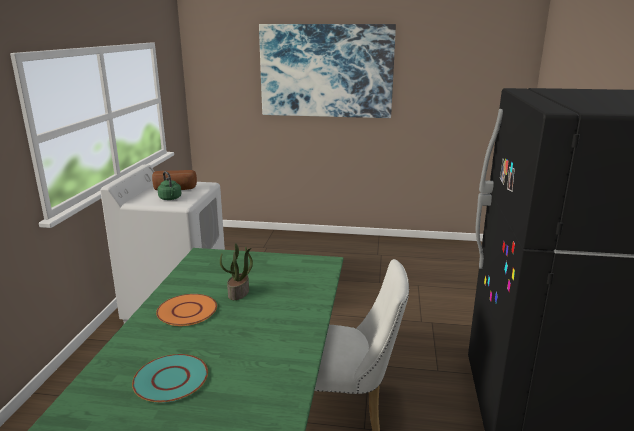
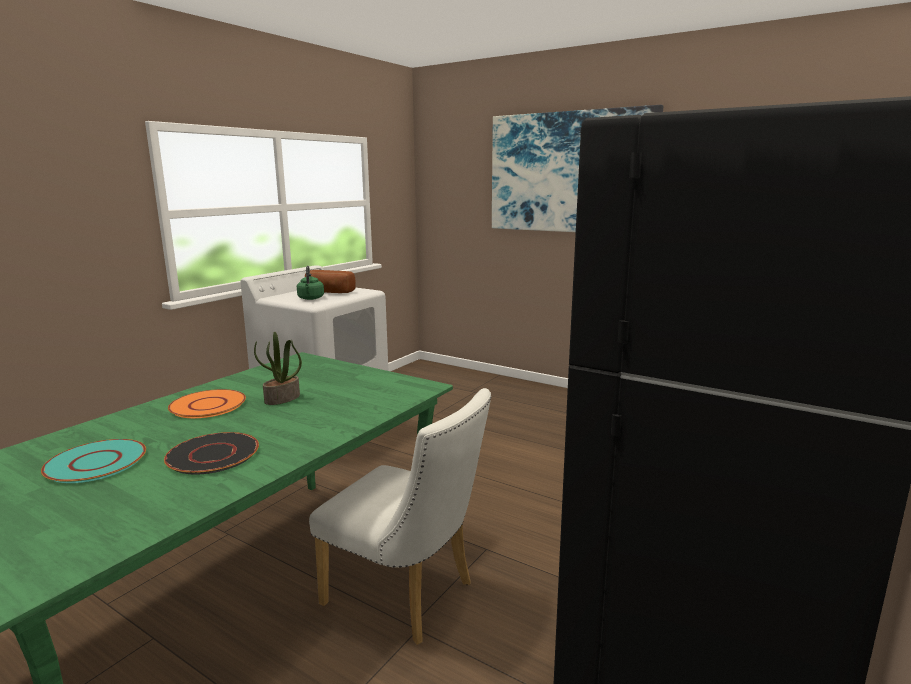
camera: 25 degrees right, 5 degrees down
(252, 350) = (212, 455): none -> black plate

